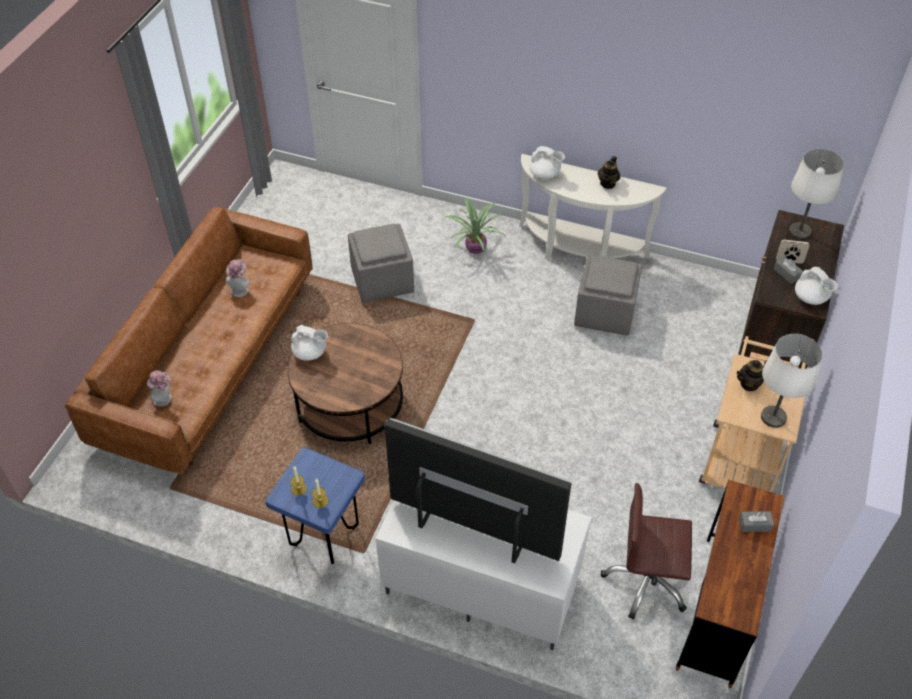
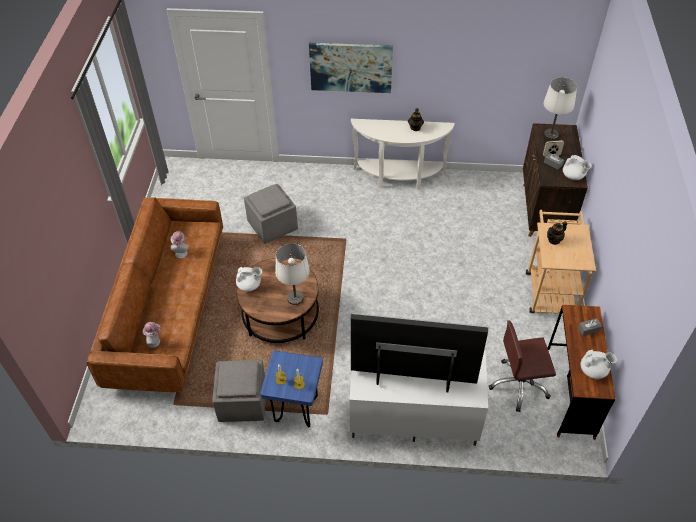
camera: 15 degrees left, 0 degrees up
(475, 248) = (328, 190): potted plant -> none
(528, 80) = (351, 67): none -> picture
(545, 174) = (371, 129): white teapot -> white teapot (593, 371)
(605, 313) = (431, 215): grey ottoman -> grey ottoman (243, 402)
(773, 417) = (576, 258): white table lamp -> white table lamp (295, 298)

